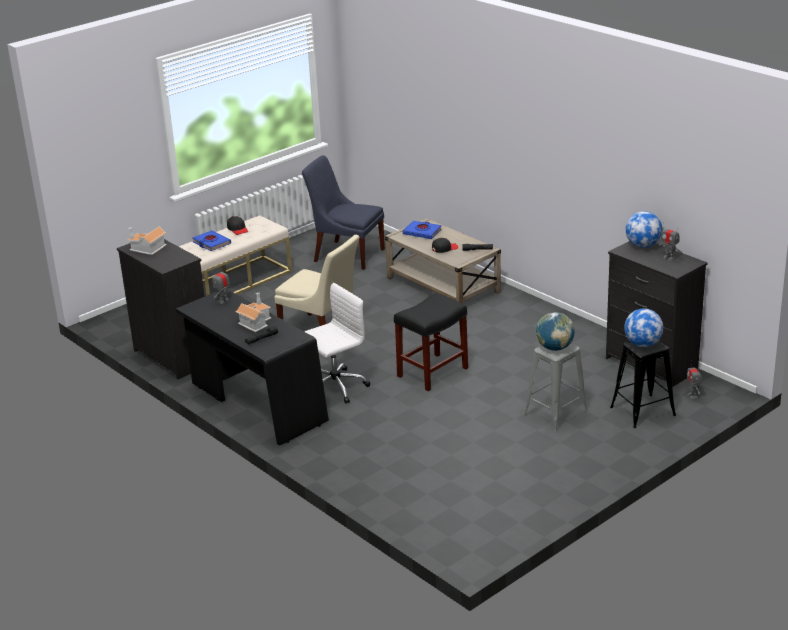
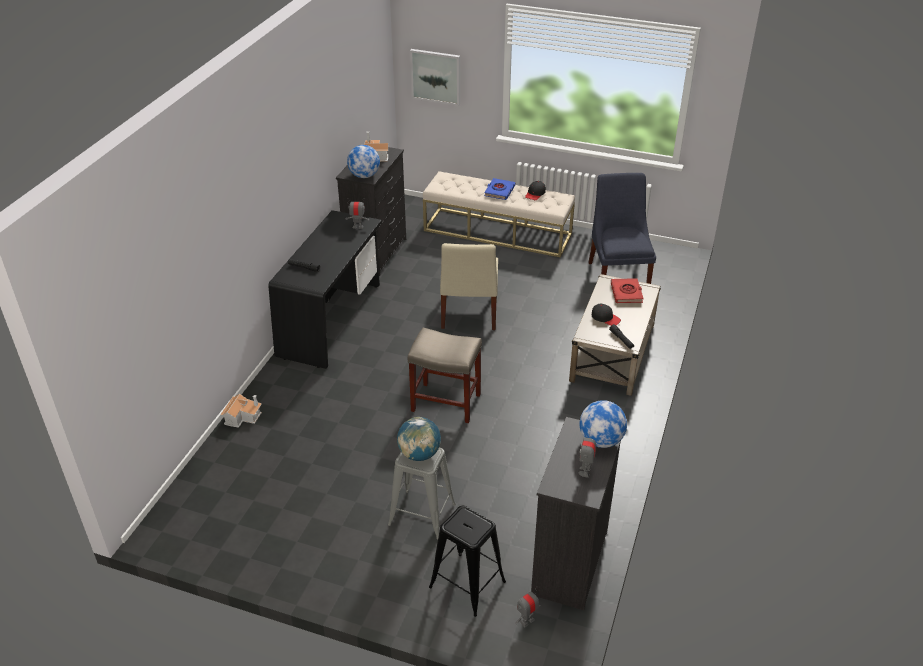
camera: 60 degrees right, 10 degrees up
(101, 165) = (436, 76): none -> picture
(255, 322) = (331, 254): toy house -> toy house (243, 416)
(334, 387) = (384, 352): white office chair -> none
(422, 232) = (626, 293): blue book -> red book
(432, 373) = (445, 402): black stool -> beige stool
(643, 344) = (468, 522): globe -> globe (364, 176)

